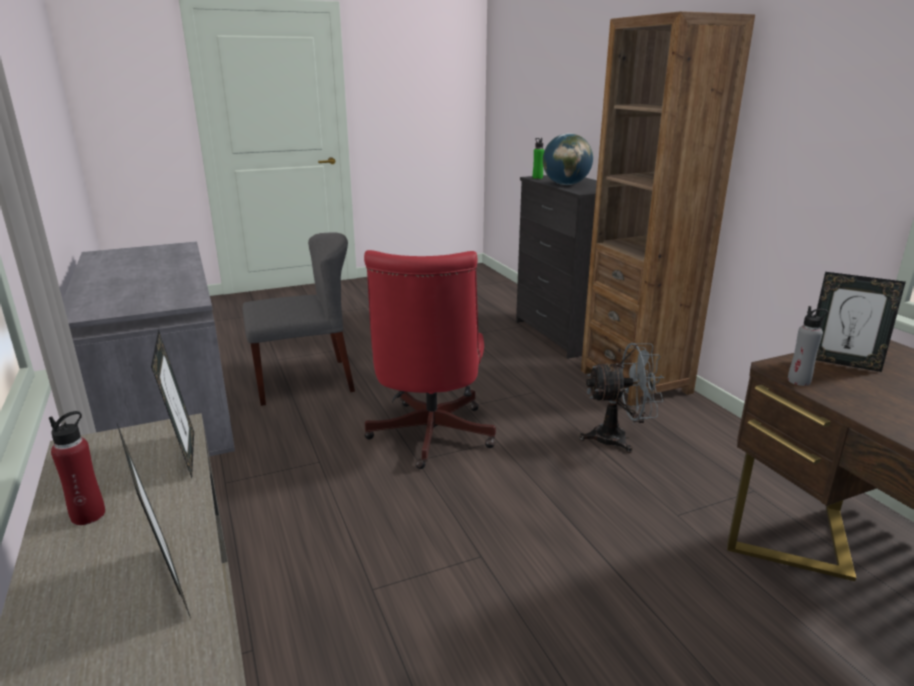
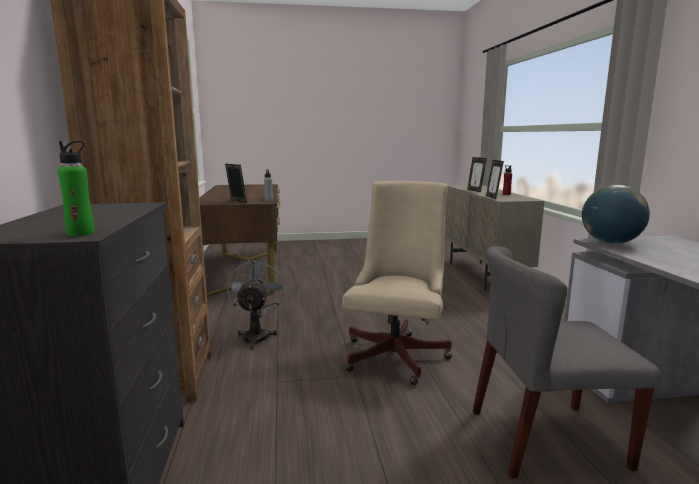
camera: 165 degrees left, 10 degrees down
(429, 438) = (397, 353): red office chair -> beige office chair
(565, 184) = (109, 215): globe -> globe (611, 243)
(618, 438) = (256, 336): grey fan -> grey fan turned 75 degrees clockwise

